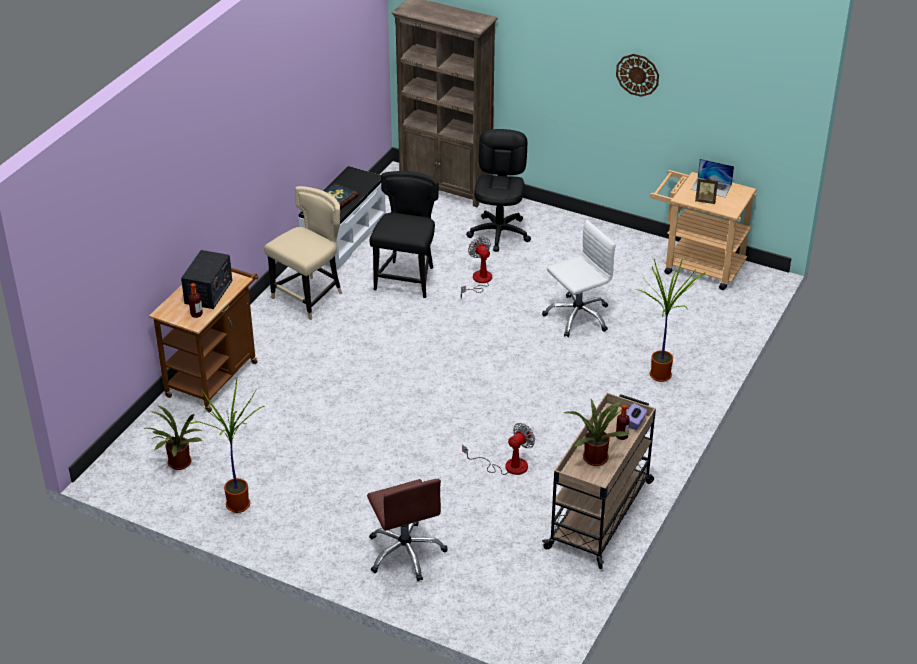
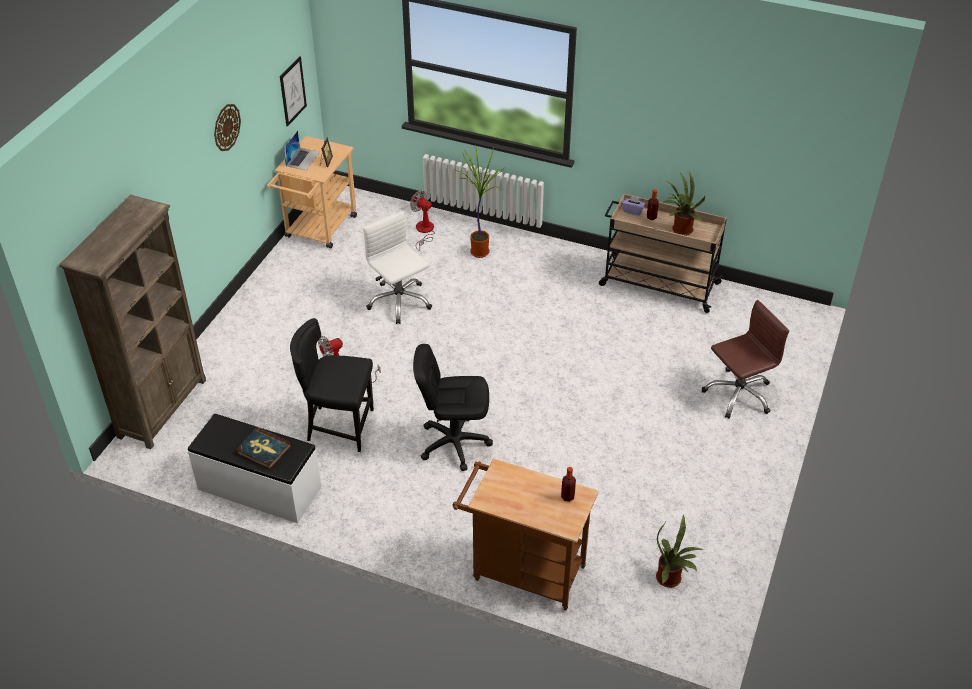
camera: 95 degrees left, 5 degrees up
(208, 292) = (524, 493): radio -> none
(236, 505) = (716, 520): potted plant -> none
(310, 296) = (373, 505): beige chair -> none
(499, 233) = (257, 360): black office chair -> black office chair (454, 443)
(507, 466) = (614, 338): fan -> fan (424, 231)
(754, 133) = (292, 91): none -> picture

